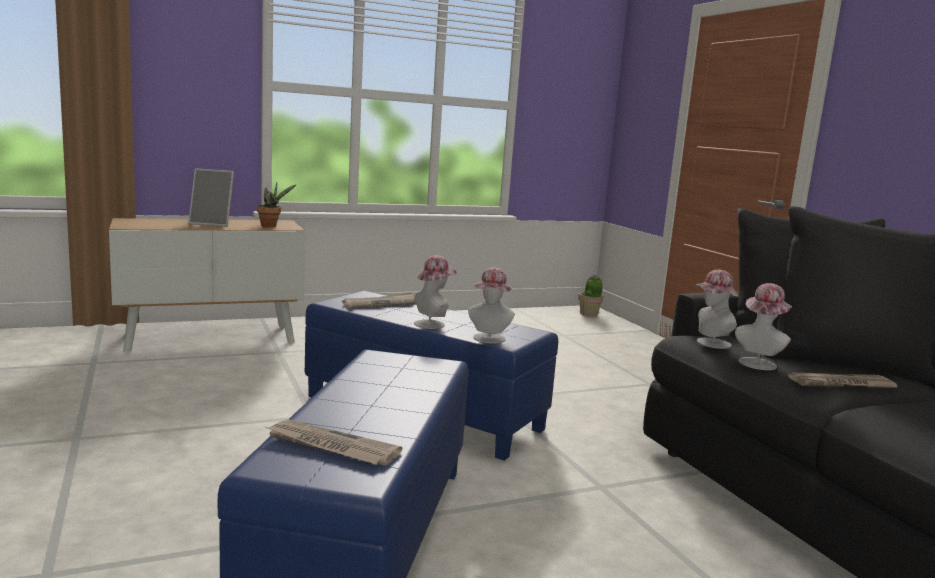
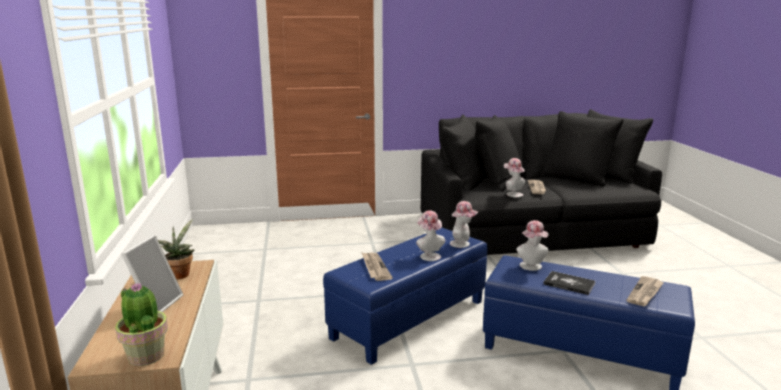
camera: 75 degrees left, 5 degrees up
(358, 391) = (569, 284): none -> book
(589, 314) = (217, 231): potted plant -> potted plant (146, 355)
(709, 343) = (484, 196): hat -> hat (531, 267)

